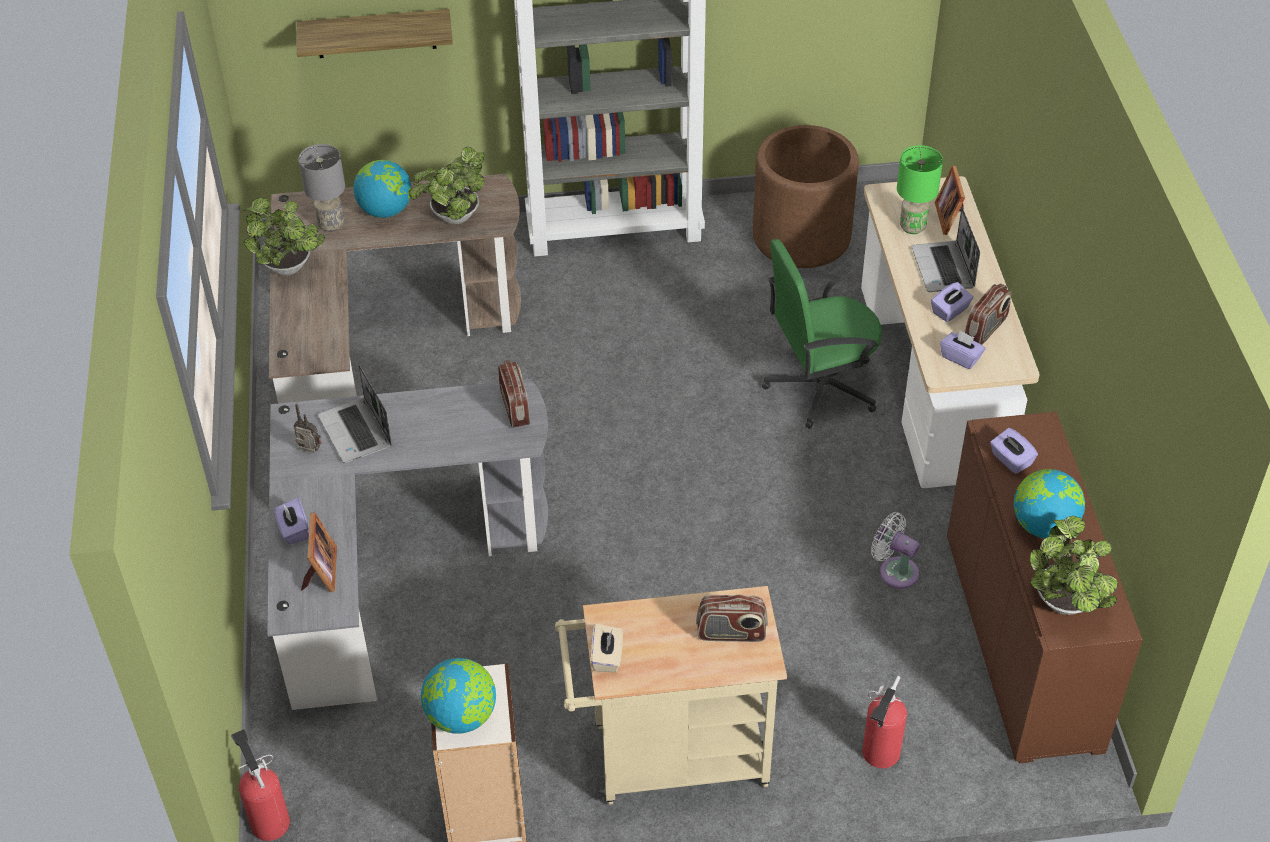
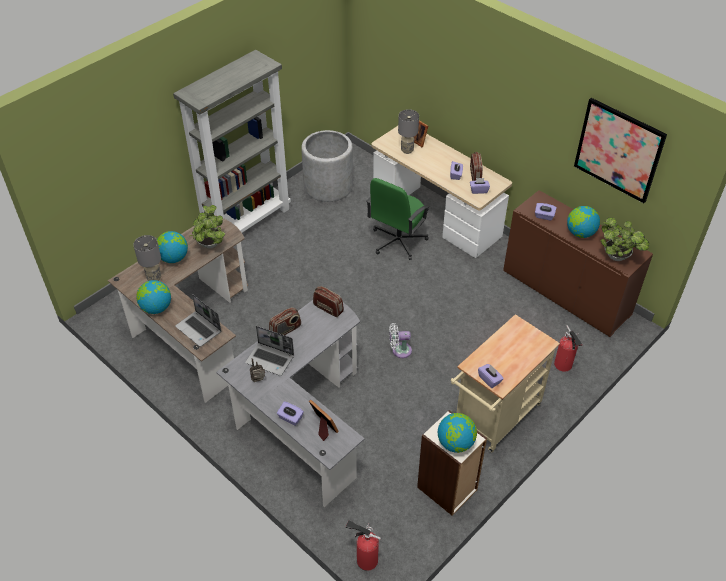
camera: 40 degrees left, 0 degrees up
(290, 268) = (156, 308): potted plant -> globe
(375, 33) = (119, 173): shelf -> none
(607, 657) = (489, 380): beige tissue box -> purple tissue box
(731, 633) = (523, 340): radio -> radio (285, 330)
(801, 237) = (328, 186): brown planter -> grey planter
(895, 570) = (498, 294): white fan -> white fan (399, 350)
(913, 227) = (407, 150): green table lamp -> grey table lamp
(944, 269) = (436, 160): laptop -> laptop (199, 329)
(1147, 390) = (618, 150): none -> picture

